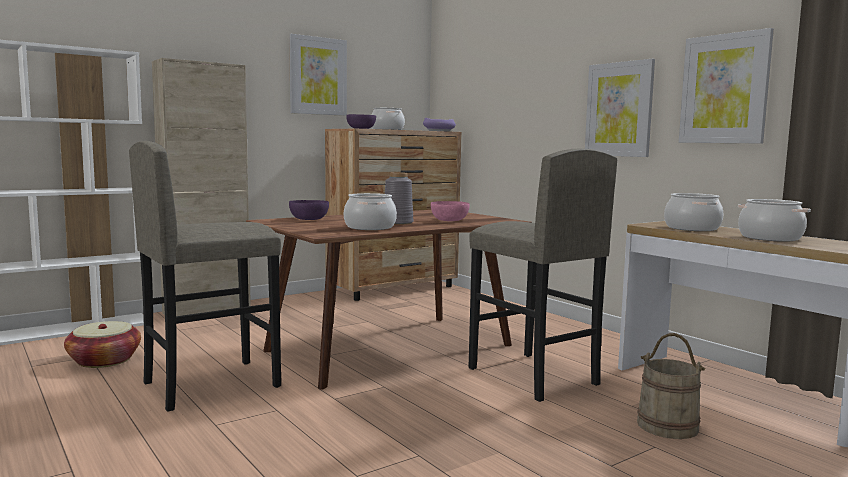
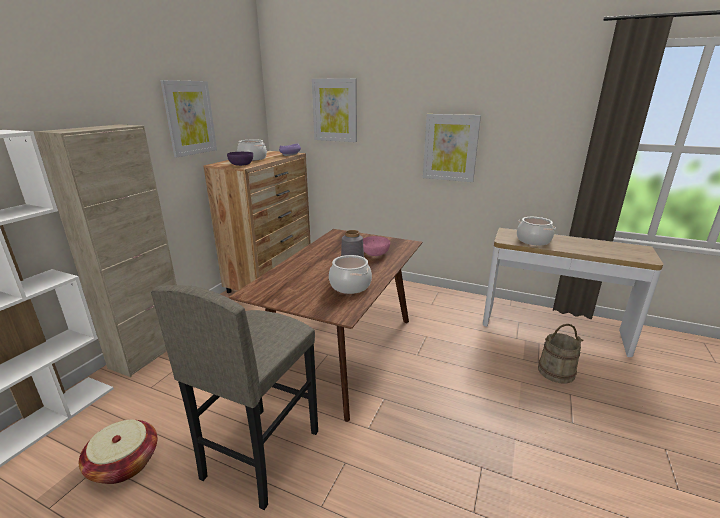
camera: 30 degrees left, 15 degrees up
(308, 219) = (278, 280): purple bowl -> none
(532, 376) = (452, 351): grey stool -> none
(724, 89) = (532, 141): picture -> picture (335, 110)
(769, 238) = (587, 247): cooking pot -> none

